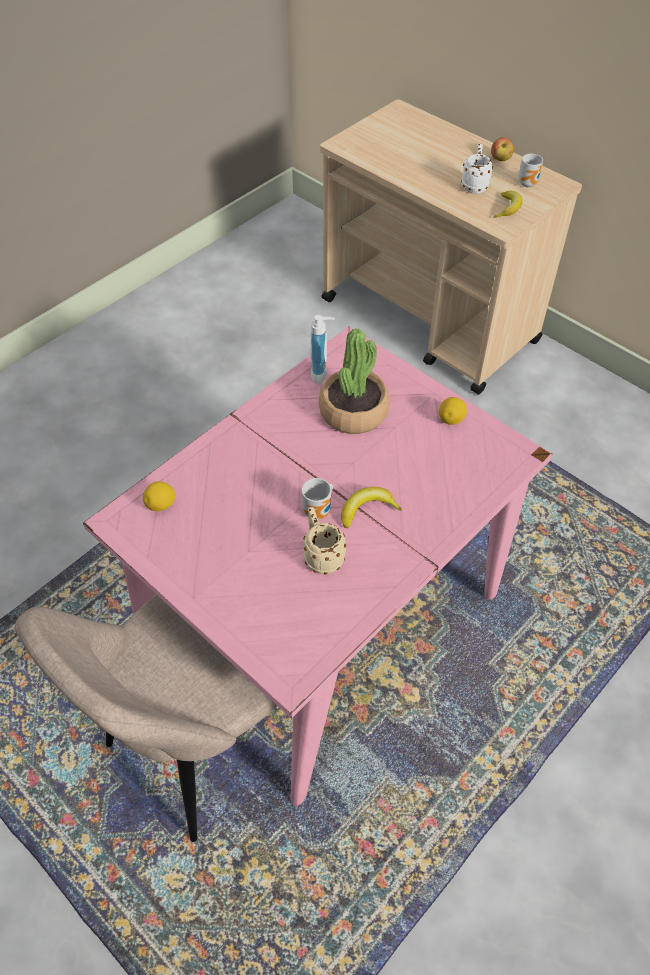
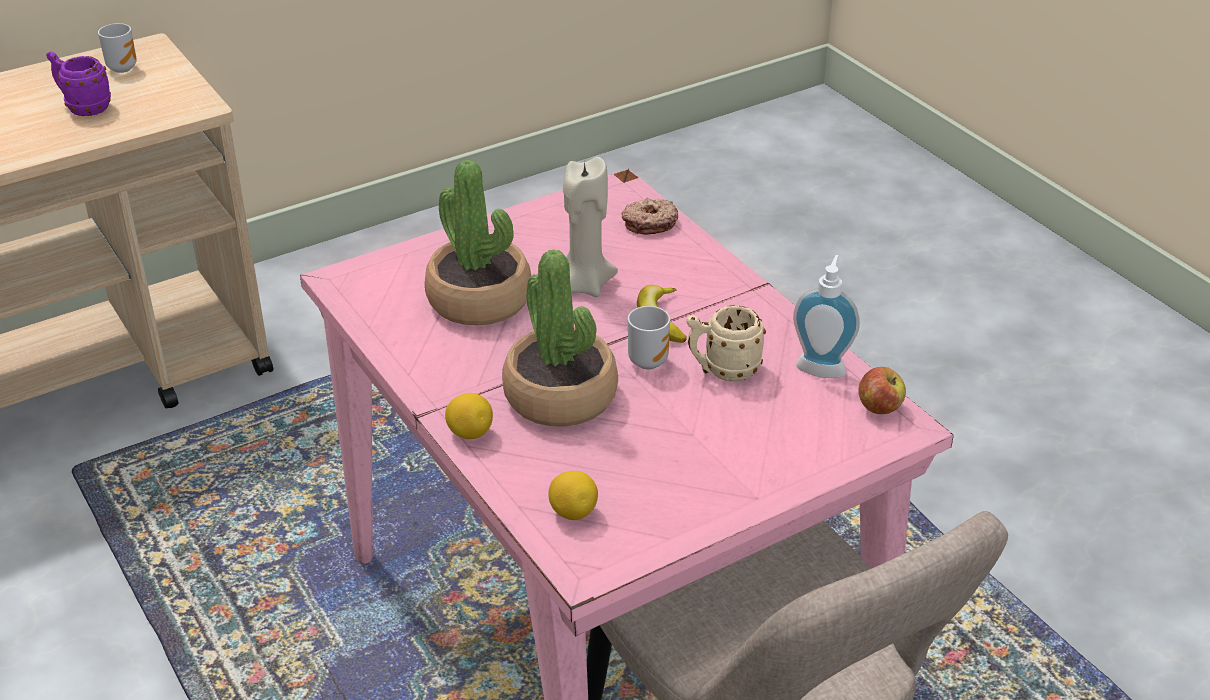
camera: 75 degrees left, 15 degrees down
(268, 475) = (561, 396): none -> potted plant
(322, 374) = (386, 314): soap dispenser -> soap dispenser (822, 366)
(391, 460) = (584, 285): none -> beige candle
(451, 420) = (538, 225): lemon -> lemon (470, 433)
(474, 185) = (83, 107): white mug -> purple mug
(483, 480) = (649, 223): none -> donut
(500, 159) = (44, 75): apple -> apple (879, 408)
(508, 208) = (162, 94): banana -> none

